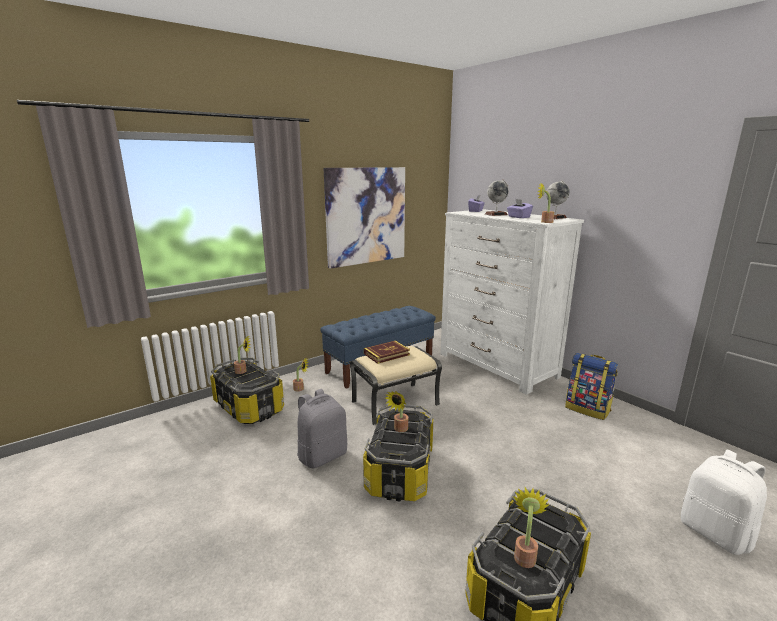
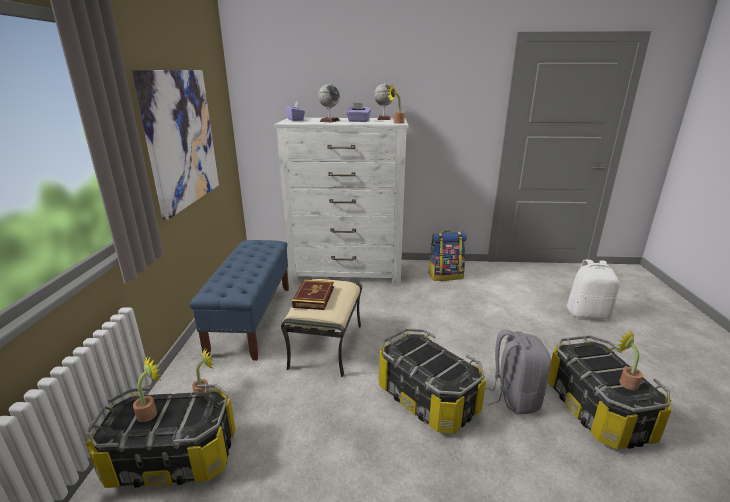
camera: 50 degrees left, 5 degrees up
(322, 455) = (350, 438): grey backpack -> grey backpack (513, 397)
(399, 429) = (427, 358): potted plant -> none

